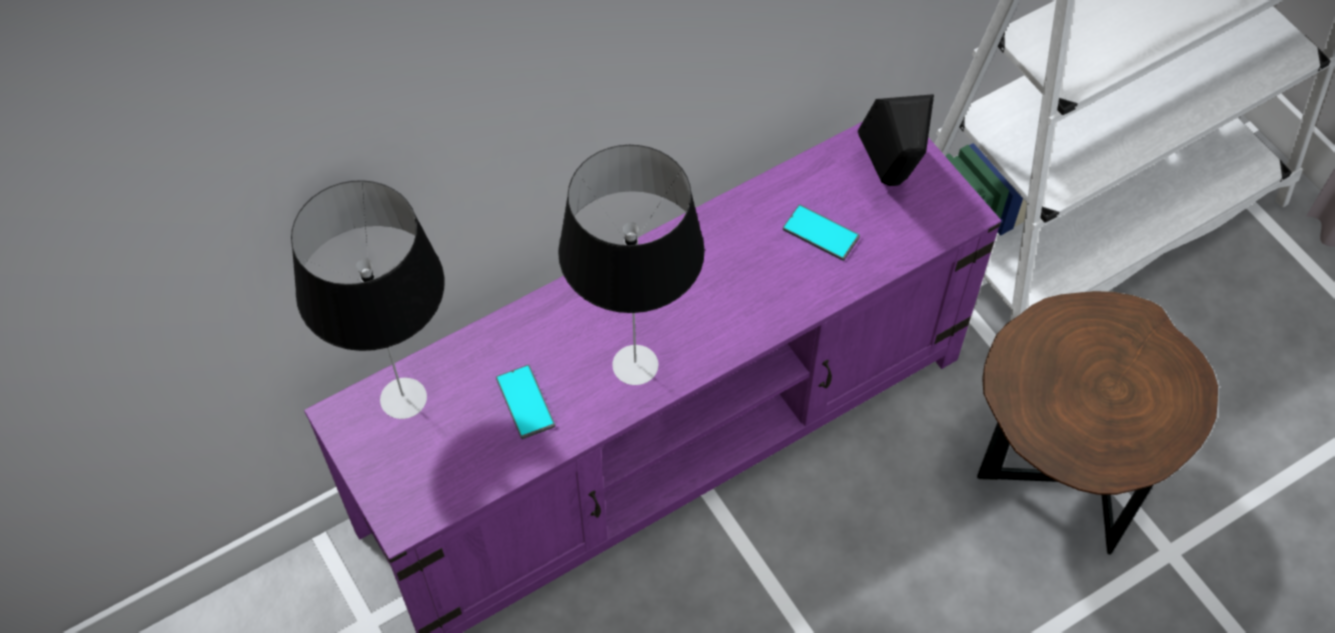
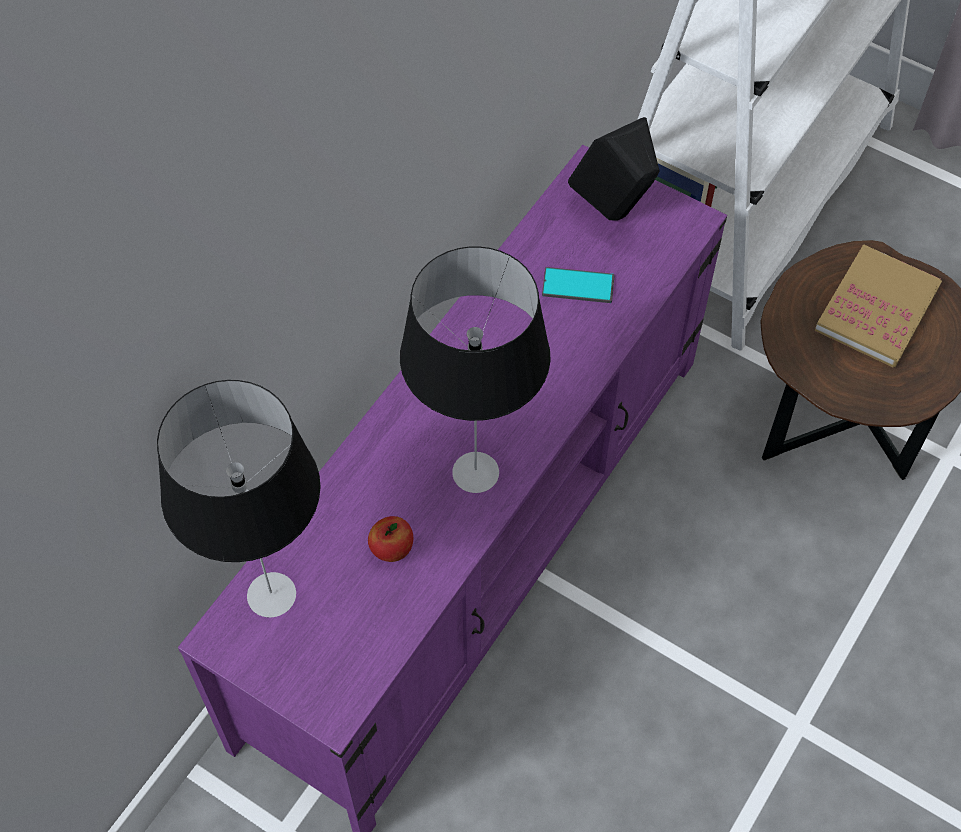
camera: 25 degrees left, 0 degrees up
(525, 402) = (391, 549): phone -> apple
(1118, 369) = (877, 309): none -> book

